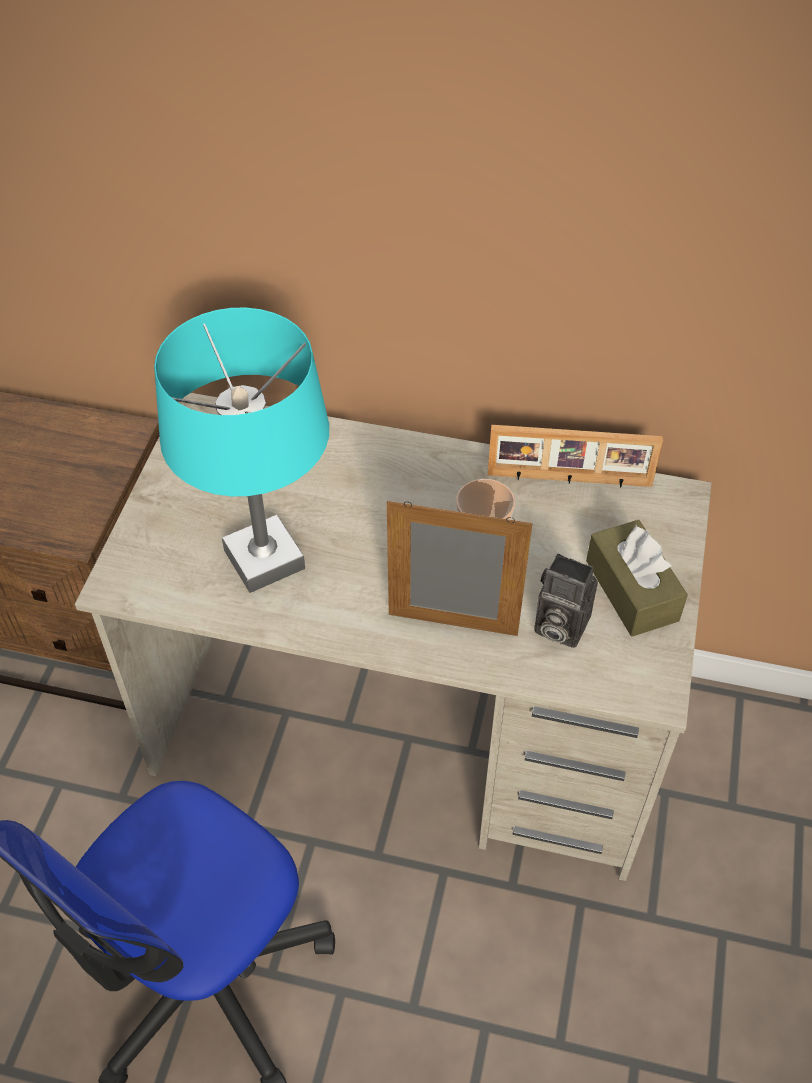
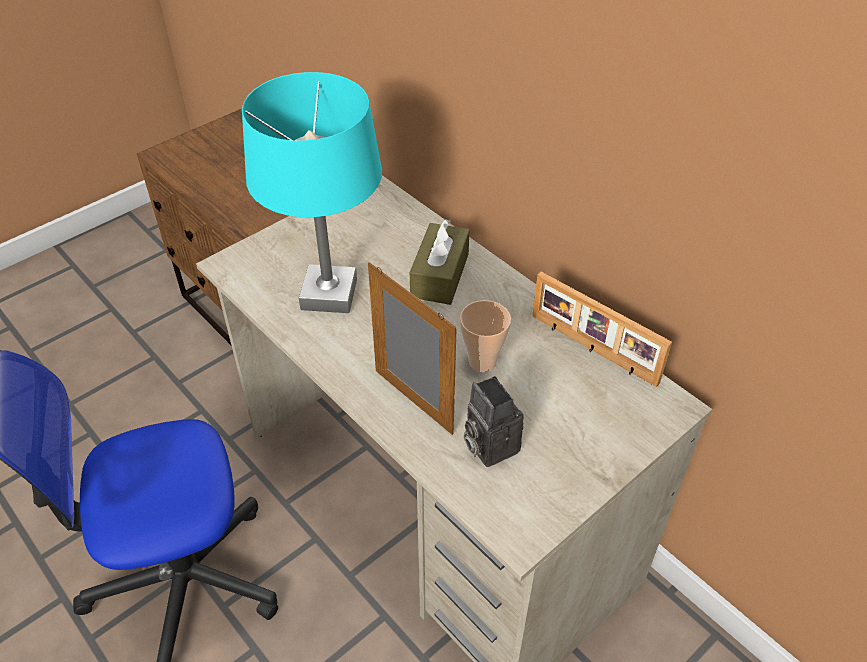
camera: 35 degrees right, 5 degrees down
(631, 590) = (570, 451): brown tissue box -> brown tissue box (440, 275)

